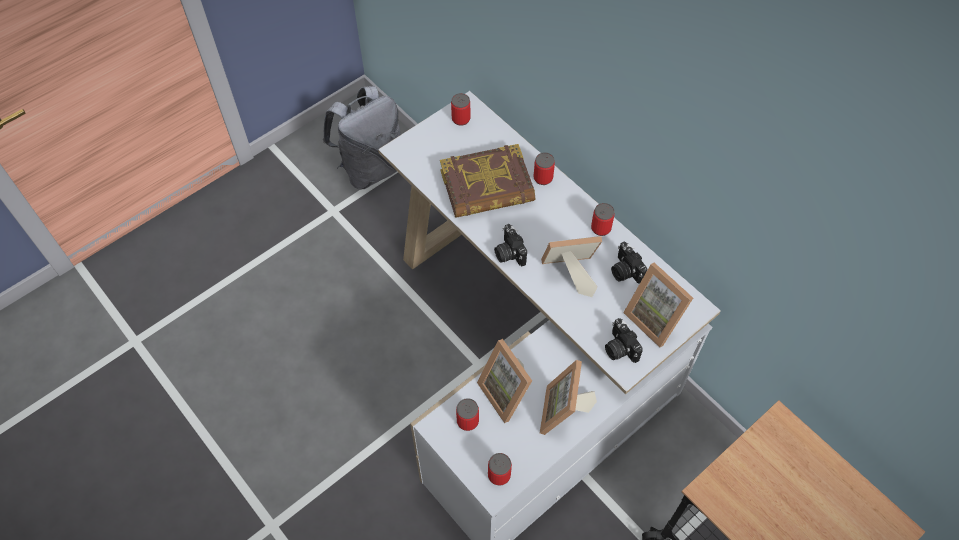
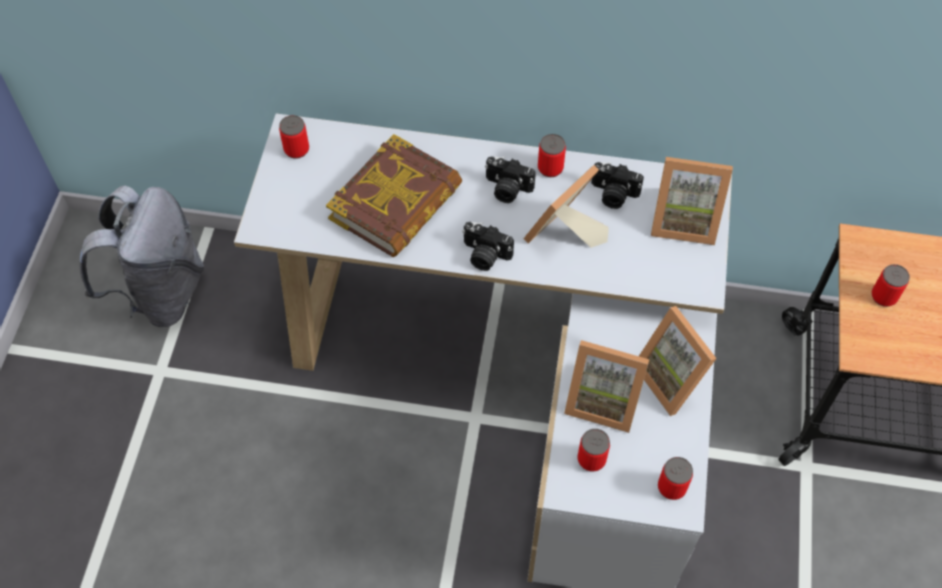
camera: 40 degrees left, 0 degrees up
(543, 178) = (444, 155): can -> can (884, 296)
(619, 348) = (679, 273): camera -> camera (507, 189)

